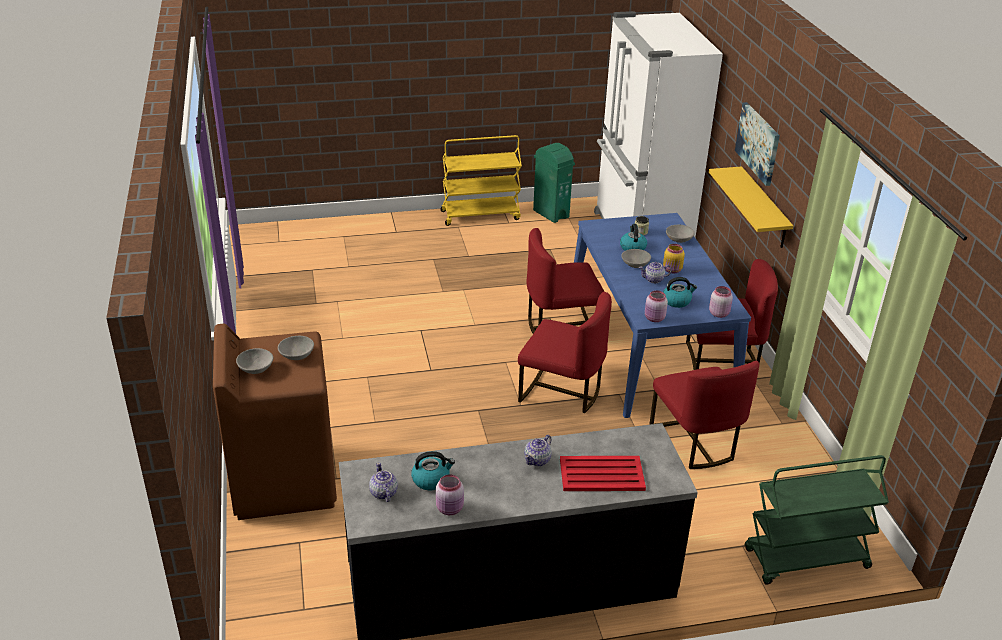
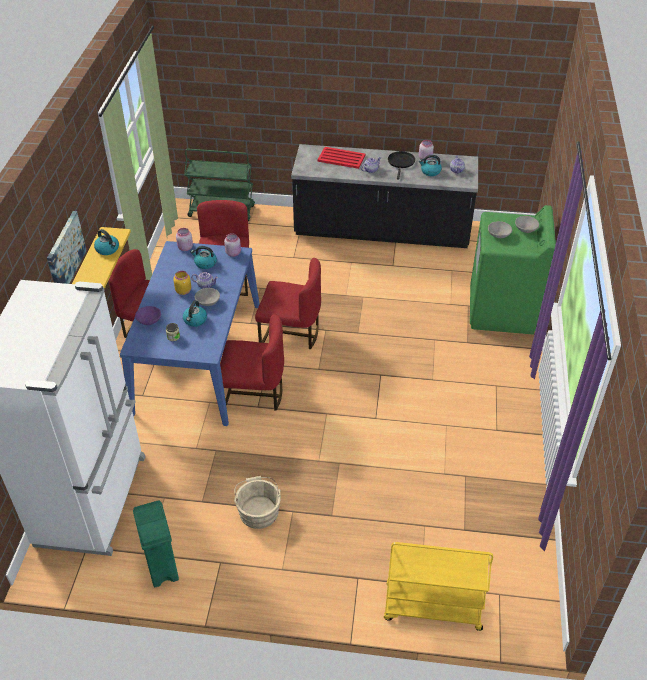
camera: 160 degrees left, 10 degrees up
(283, 480) = (502, 311): brown washing machine -> green washing machine
(481, 215) = (245, 587): yellow cart -> yellow cart (432, 607)
(491, 488) = (401, 163): none -> black frying pan
(498, 252) = (258, 510): none -> beige bucket
(561, 391) = (290, 334): red chair -> red chair turned 150 degrees clockwise
(678, 240) = (149, 321): grey bowl -> purple bowl
(754, 206) = (108, 249): none -> kettle

